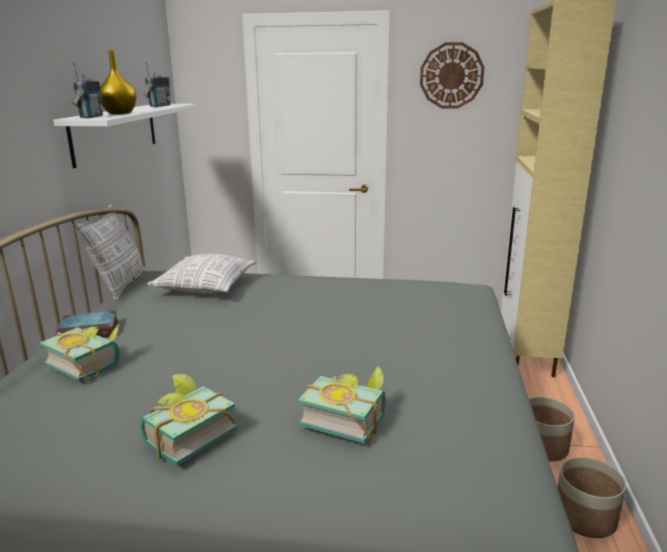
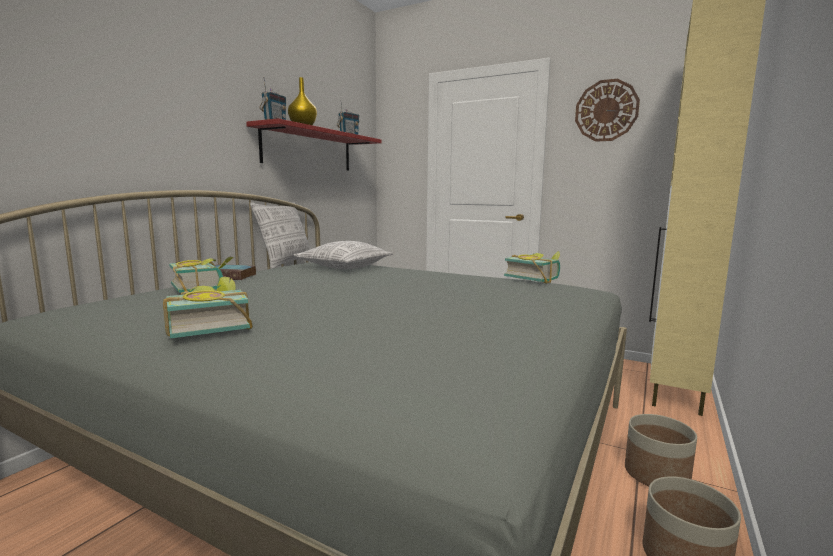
camera: 20 degrees right, 10 degrees down
(115, 132) = (308, 150): white shelf -> red shelf
(346, 418) = (358, 338): book -> book (534, 279)

